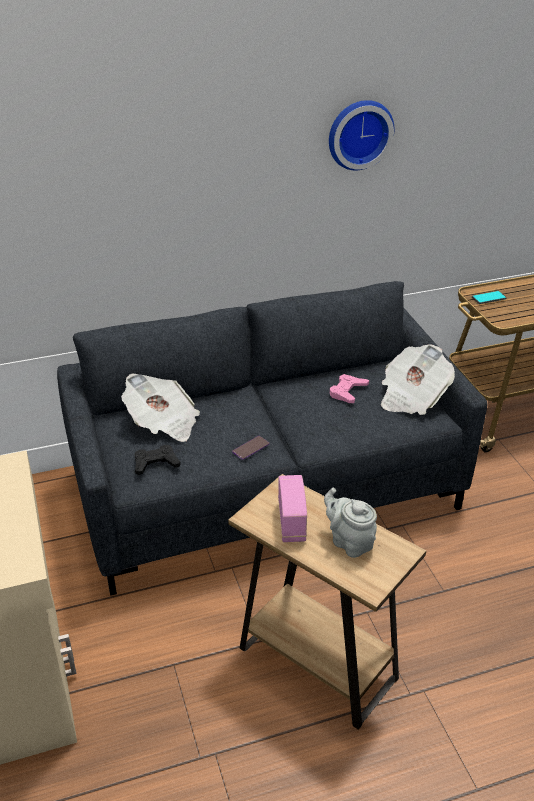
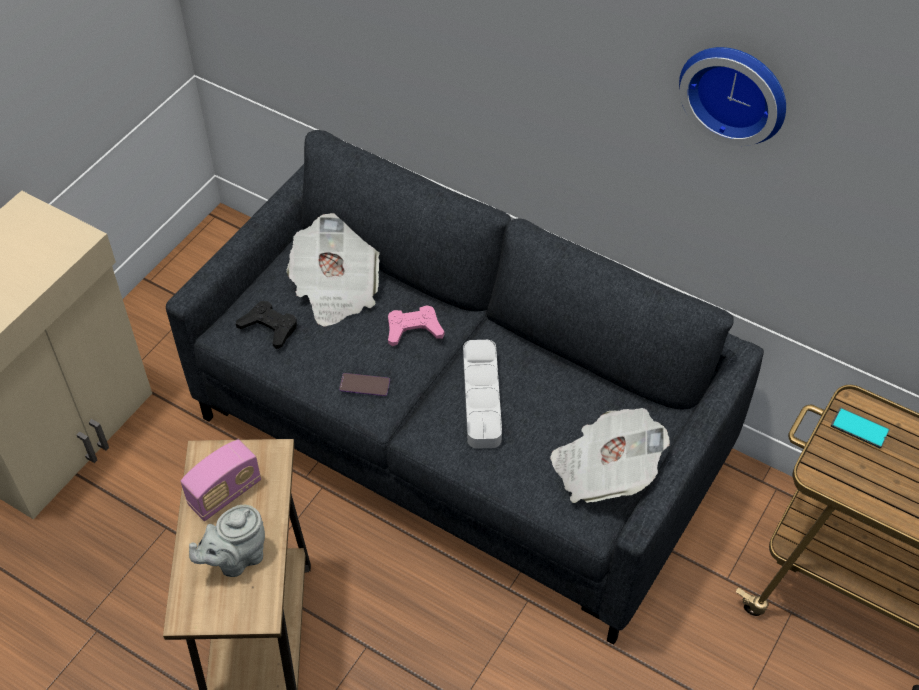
camera: 50 degrees right, 15 degrees up
(314, 411) = (481, 397): none -> grey tray
(347, 392) = (549, 405): pink game controller -> pink game controller (413, 329)
(349, 542) = (236, 559): grey teapot -> grey teapot turned 135 degrees counterclockwise

